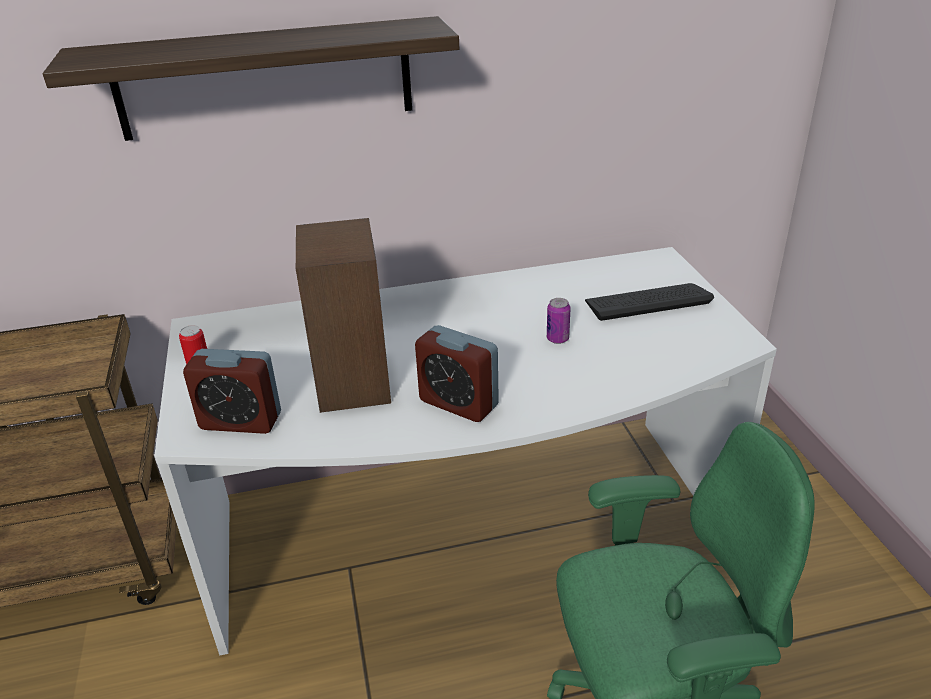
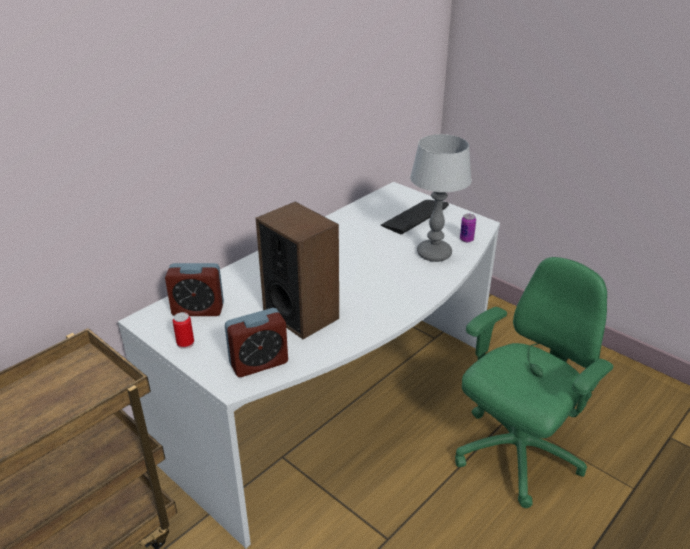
camera: 35 degrees left, 0 degrees up
(265, 79) = (174, 121): shelf -> none
(458, 403) = (377, 304): alarm clock -> alarm clock (198, 310)
(557, 339) = (390, 251): can -> can (466, 239)
(617, 362) = (434, 254): none -> table lamp

